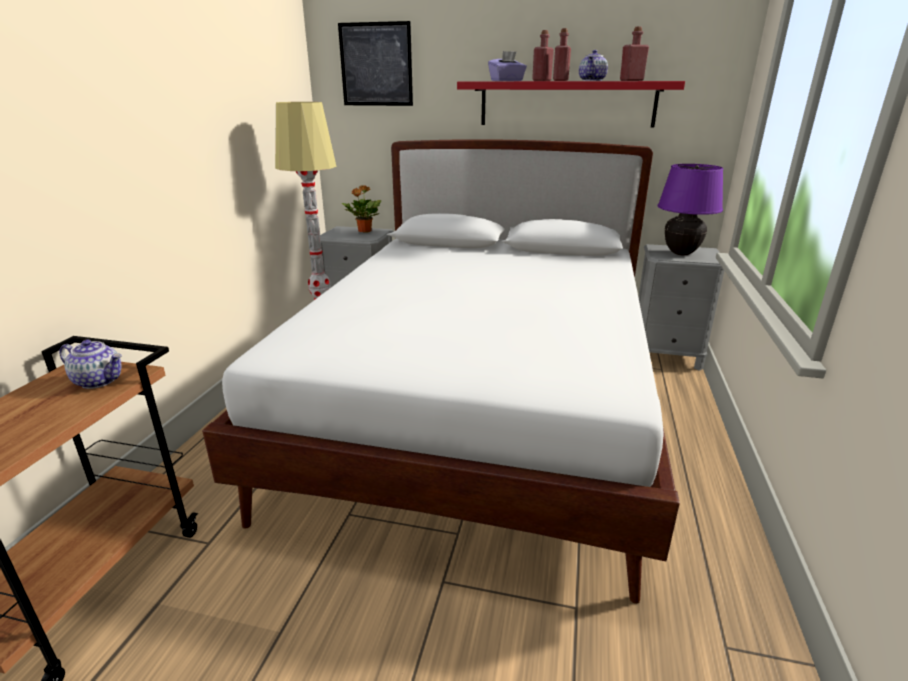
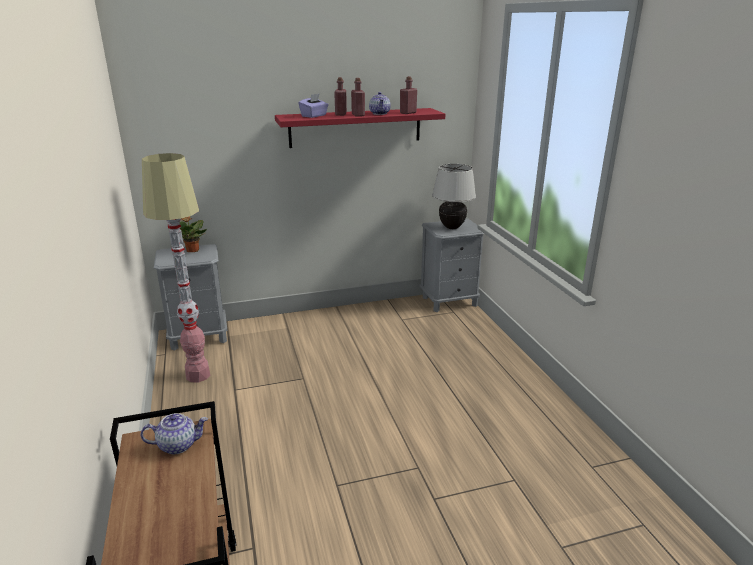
camera: 30 degrees left, 0 degrees up
(376, 65) = (187, 104): picture -> none
(480, 410) = (361, 380): white bed -> none
(680, 253) = (451, 227): purple table lamp -> beige table lamp

